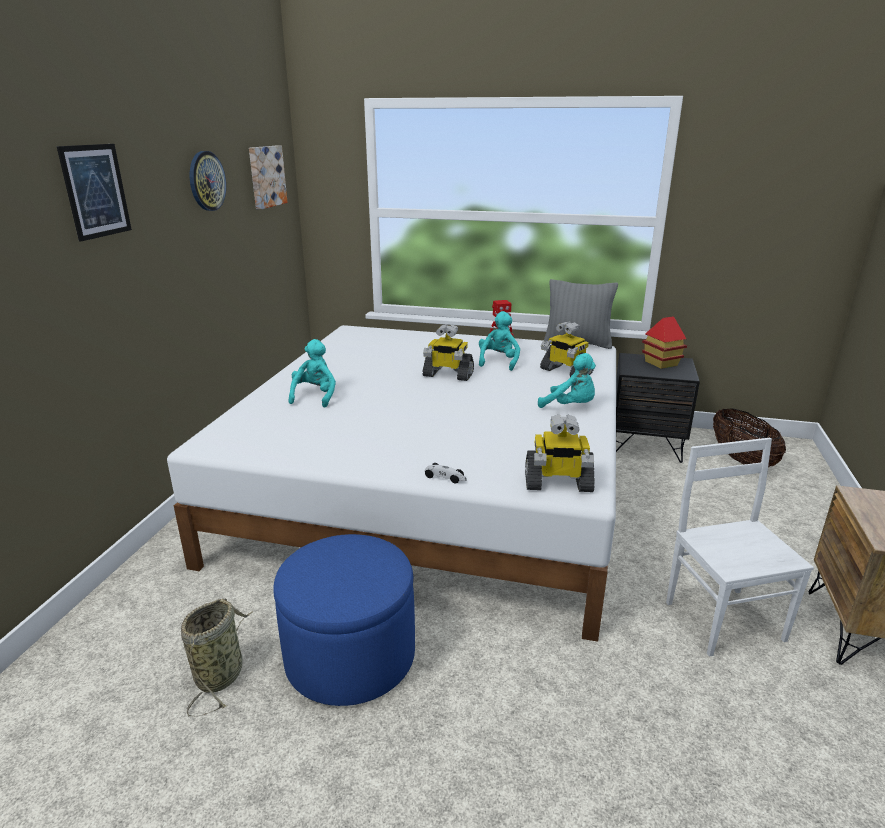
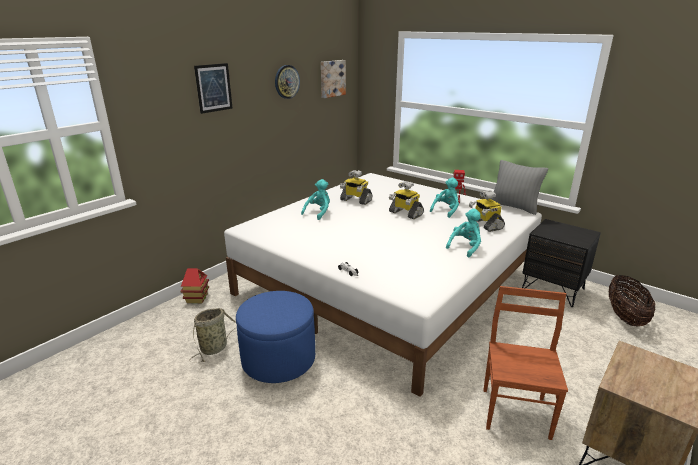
camera: 25 degrees right, 0 degrees up
(557, 483) = (410, 290): toy robot -> toy robot (355, 200)
(570, 406) = (465, 247): turquoise plush toy -> turquoise plush toy turned 105 degrees counterclockwise
(661, 363) = (570, 231): toy house -> toy house (197, 298)
(724, 619) = (516, 412): white chair -> brown chair

